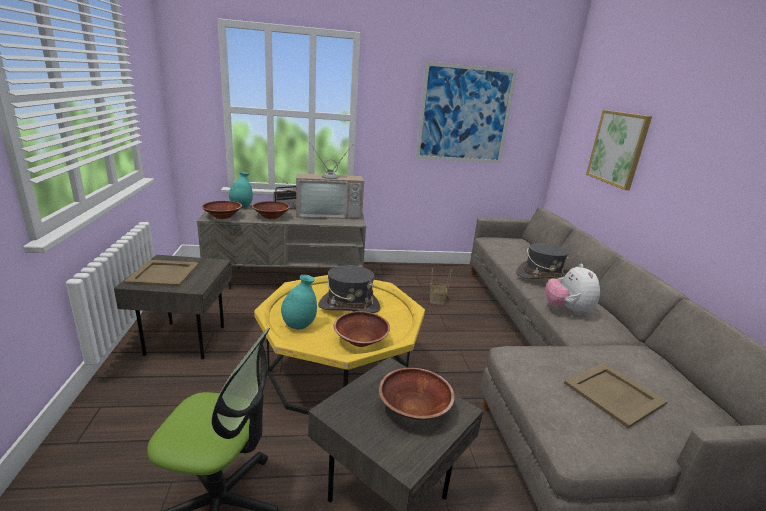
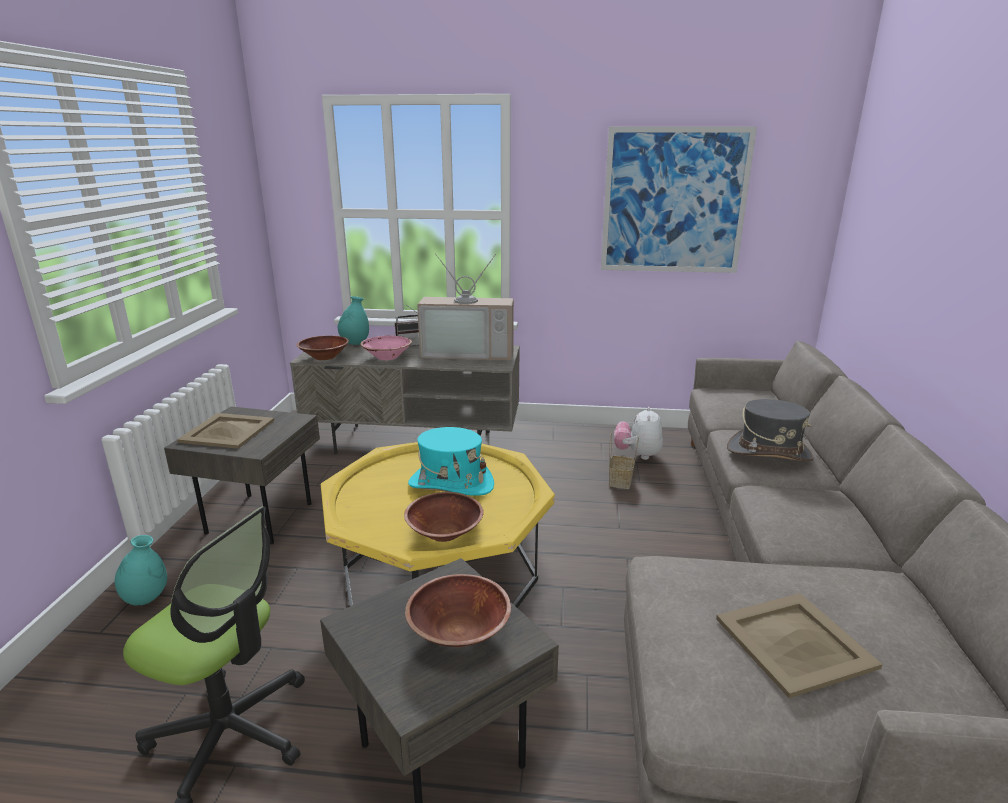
camera: 15 degrees right, 0 degrees up
(271, 217) = (387, 357): brown bowl -> pink bowl
(299, 325) = (372, 507): turquoise vase -> turquoise vase (146, 598)
(349, 306) = (451, 484): grey hat -> turquoise hat
(567, 310) = (785, 507): plush toy -> plush toy (637, 454)
(618, 148) = (909, 245): picture -> none

